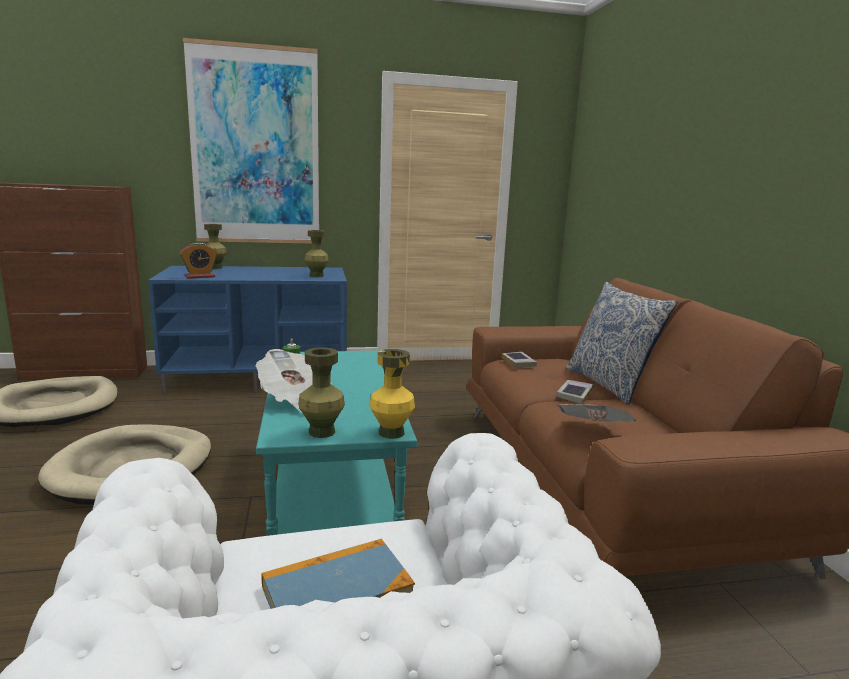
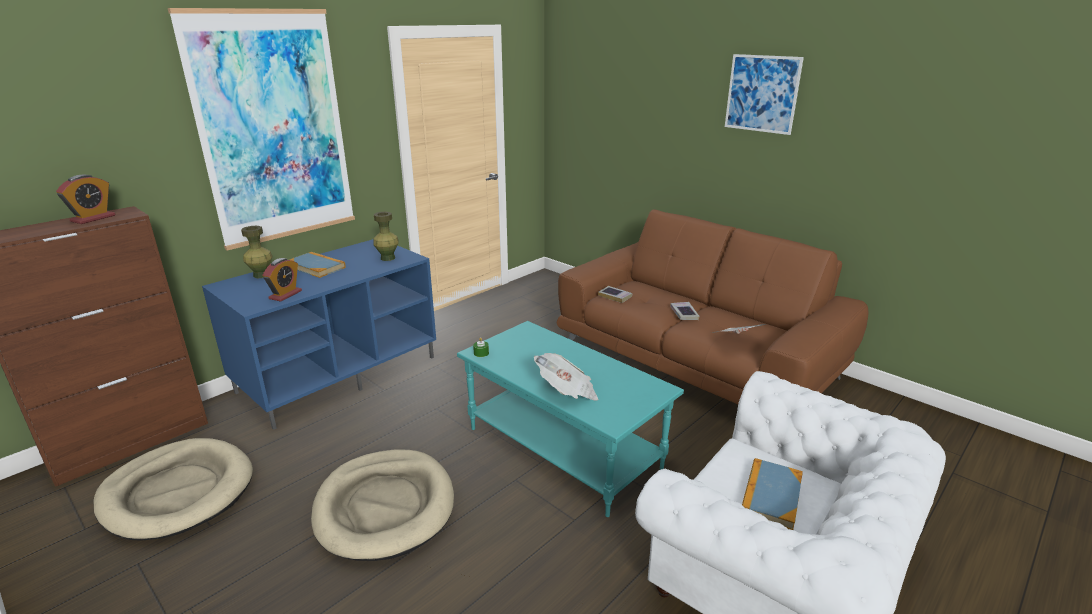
camera: 35 degrees left, 10 degrees up
(90, 185) = (93, 218): none -> alarm clock
(257, 270) = (316, 267): none -> book
(322, 432) = (629, 408): green vase -> none
(391, 433) = (664, 390): yellow vase -> none
(610, 384) = (688, 296): pillow -> none
(761, 114) = (762, 94): none -> picture

